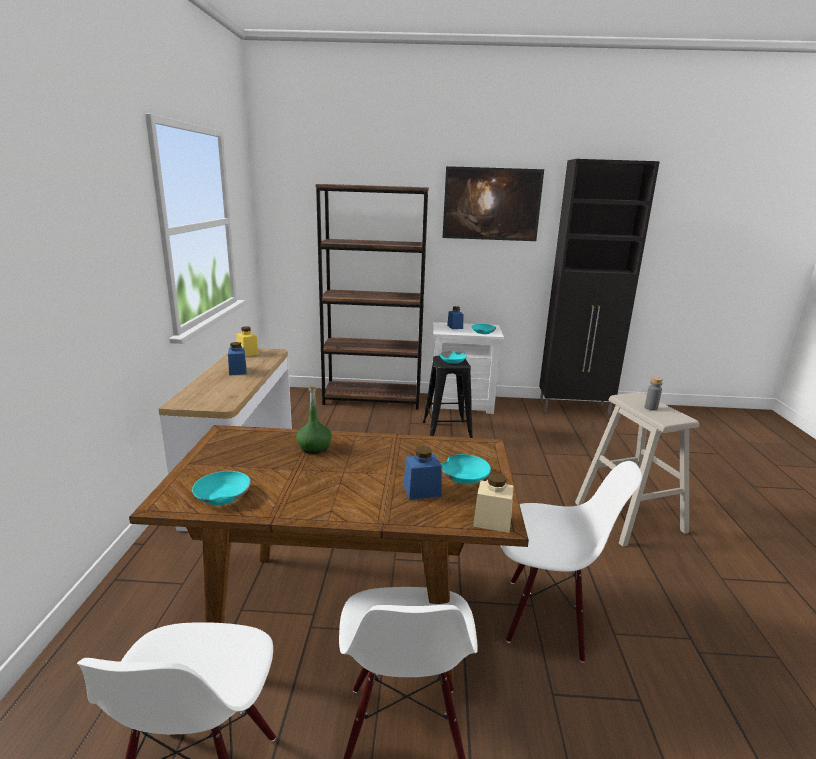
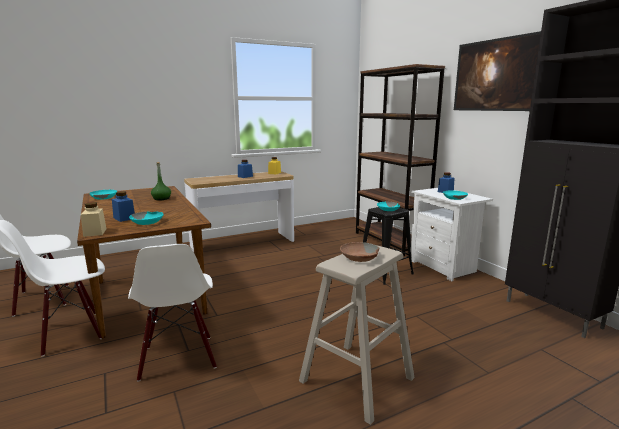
camera: 60 degrees right, 5 degrees down
(651, 408) = (359, 257): grey bottle -> brown bowl

